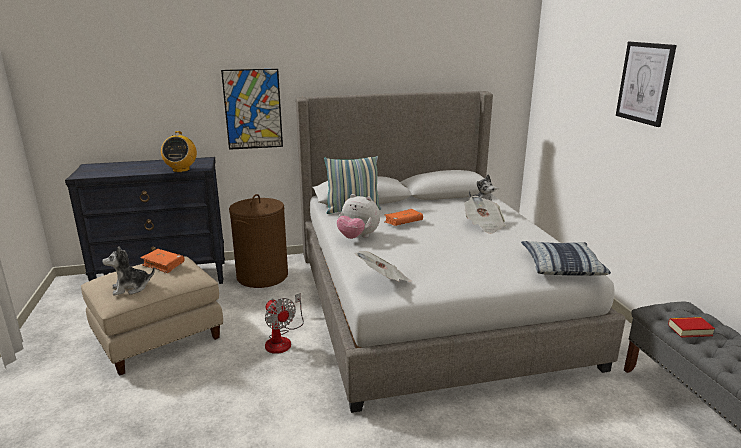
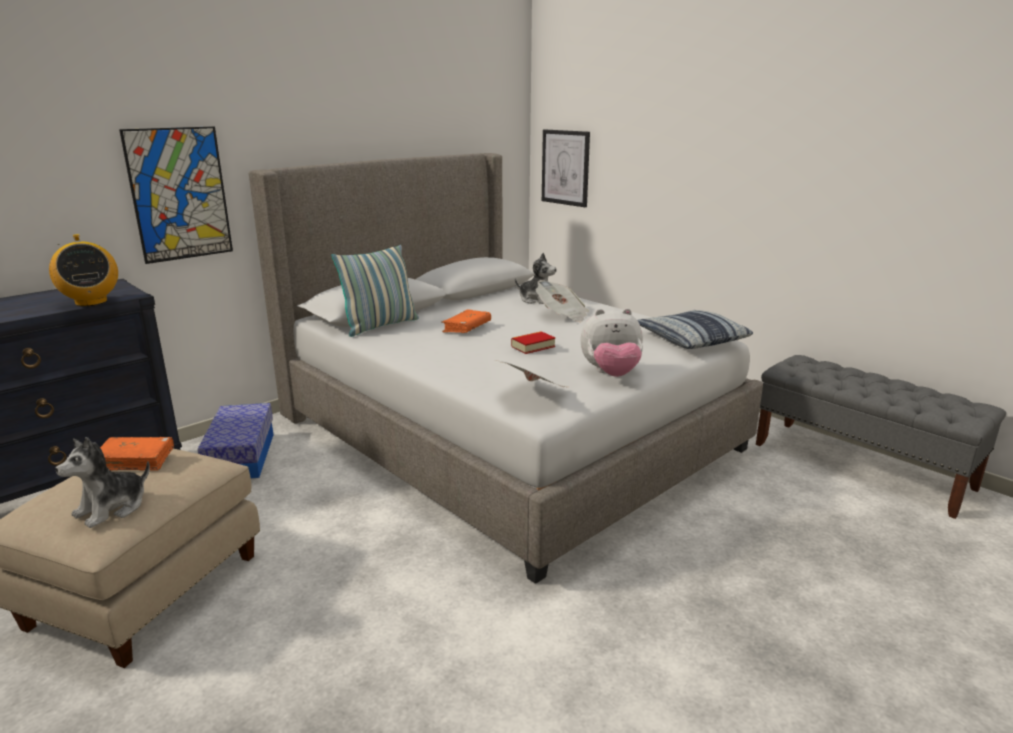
camera: 30 degrees left, 0 degrees up
(262, 276) = (241, 456): brown laundry basket -> storage box
(282, 340) = (356, 529): fan -> none
(358, 237) = (431, 355): plush toy -> plush toy (611, 374)
(645, 83) = (706, 124): picture -> picture (565, 167)
(689, 330) = (831, 378): book -> book (533, 346)

